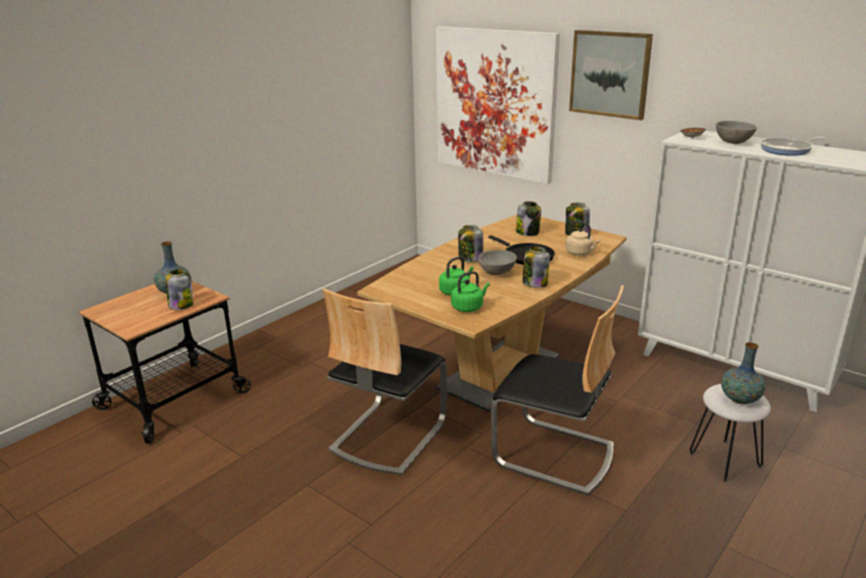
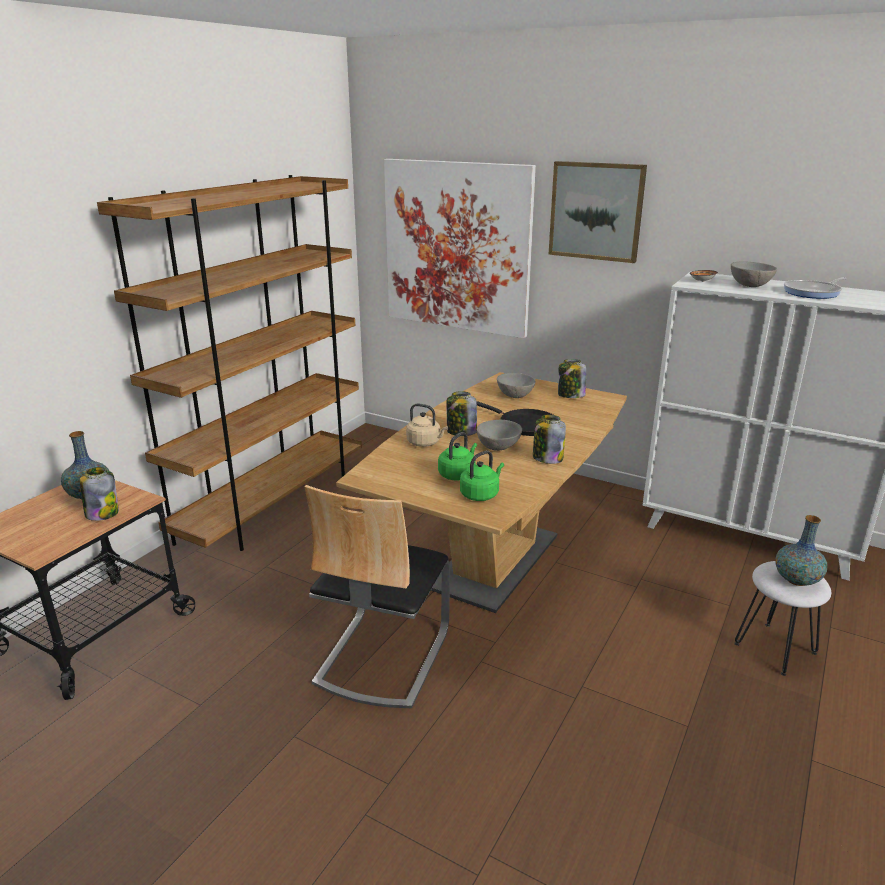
camera: 10 degrees left, 0 degrees up
(327, 315) = (273, 504): none -> brown bookcase
(528, 232) = (515, 395): jar -> grey bowl
(554, 454) = (586, 661): chair -> none
(580, 253) = (584, 417): beige kettle -> beige kettle (425, 443)

